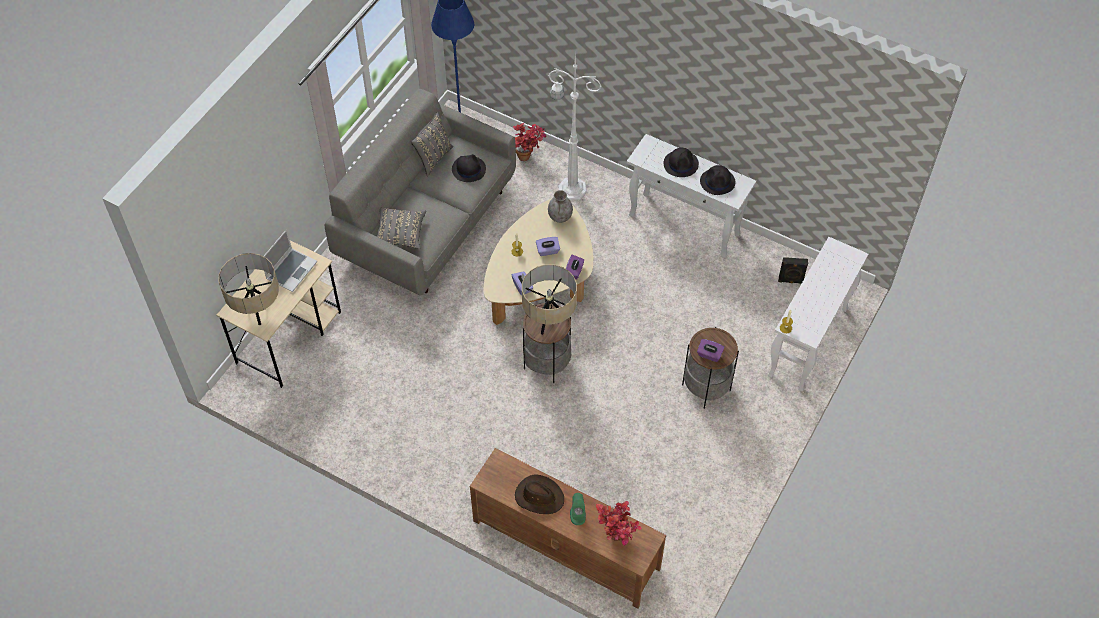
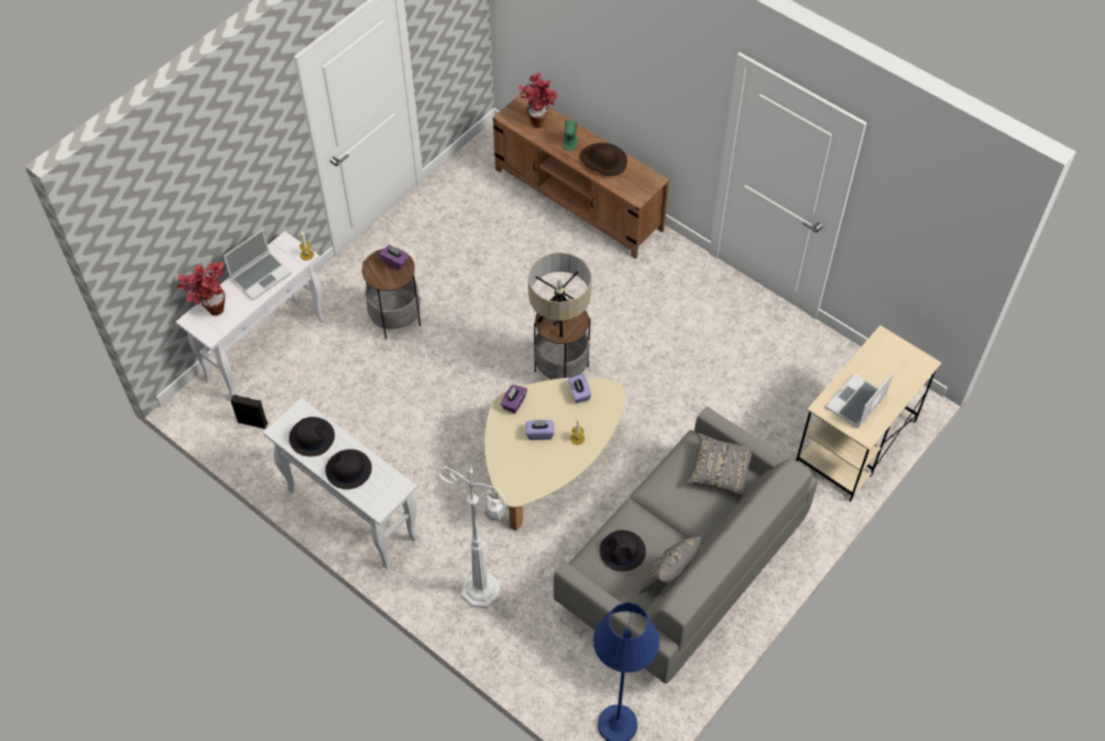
camera: 170 degrees left, 0 degrees up
(257, 311) = (893, 358): beige table lamp -> none
(528, 157) = (529, 652): potted plant -> potted plant (210, 309)
(560, 217) = (514, 476): grey vase -> none
(817, 303) = (261, 276): none -> laptop

